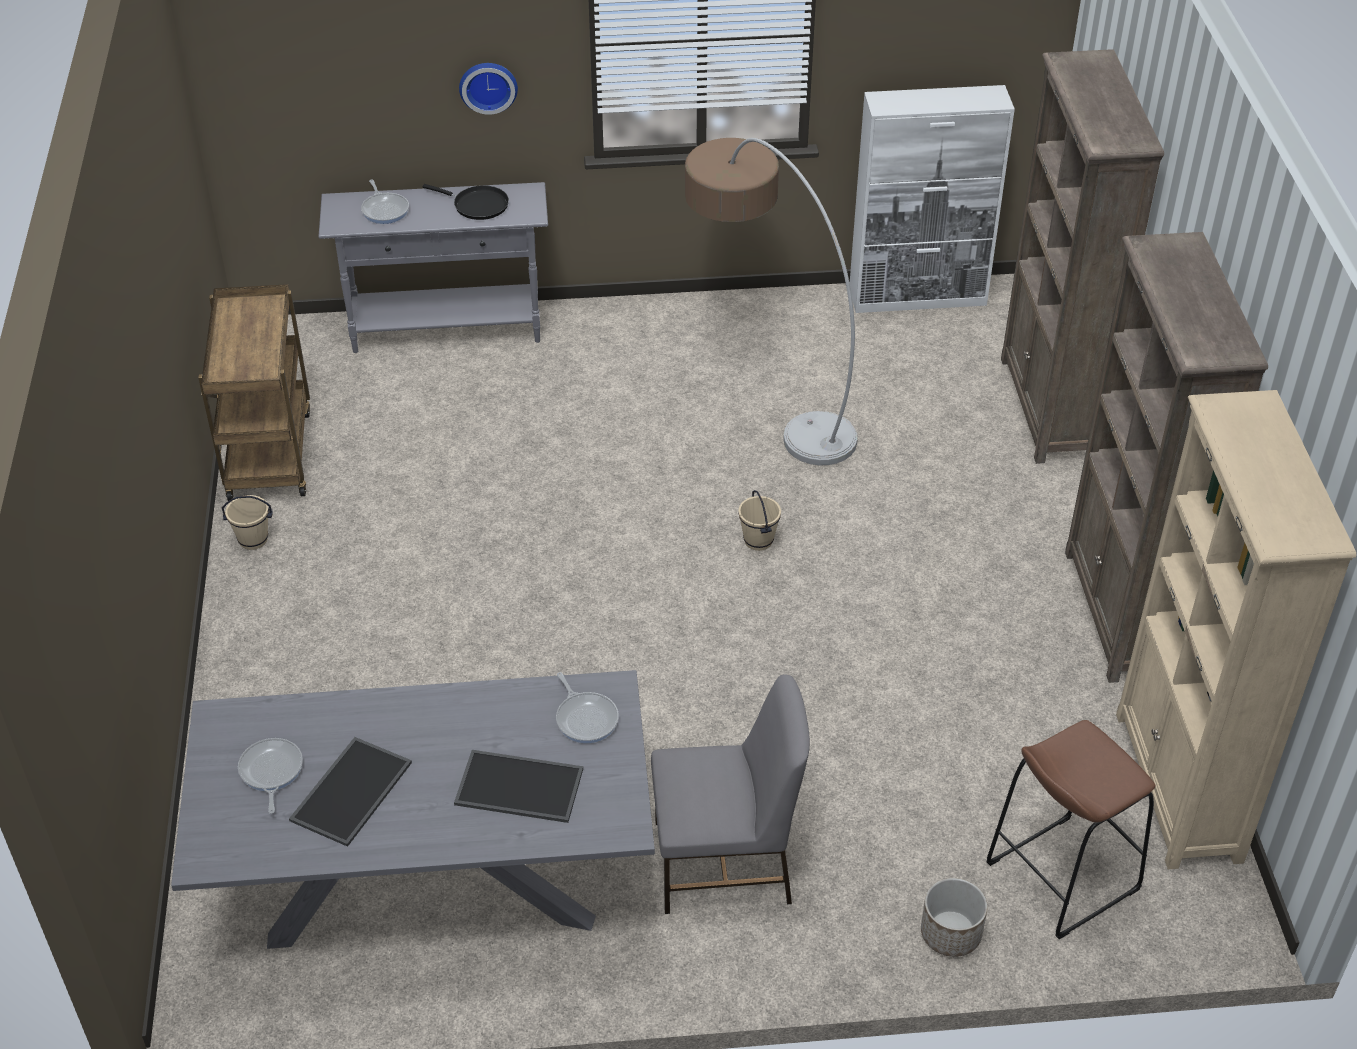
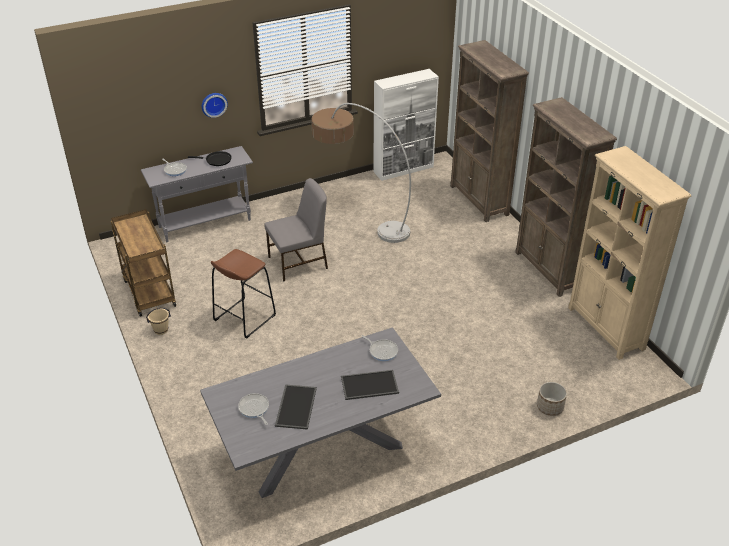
camera: 20 degrees left, 5 degrees down
(725, 862) = (444, 405): grey chair -> grey chair (299, 262)
(759, 541) = (389, 277): beige bucket -> none
(1061, 876) = (580, 373): brown stool -> brown stool (244, 318)

